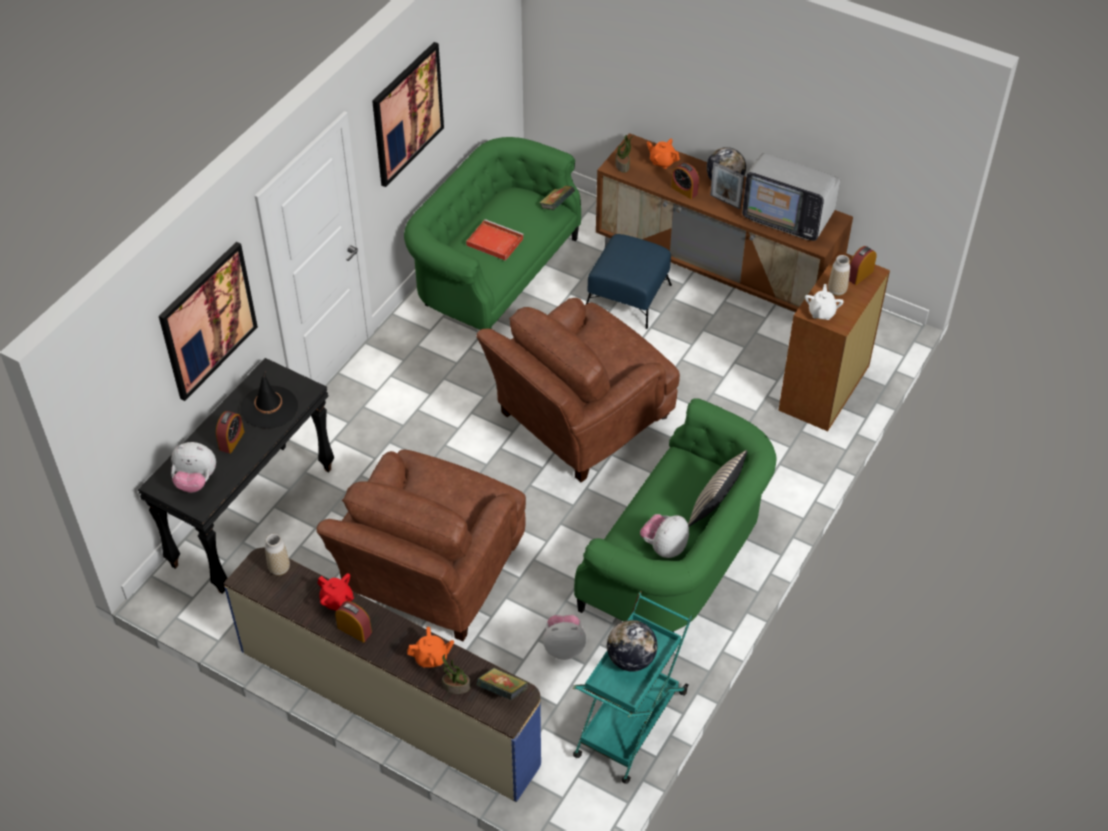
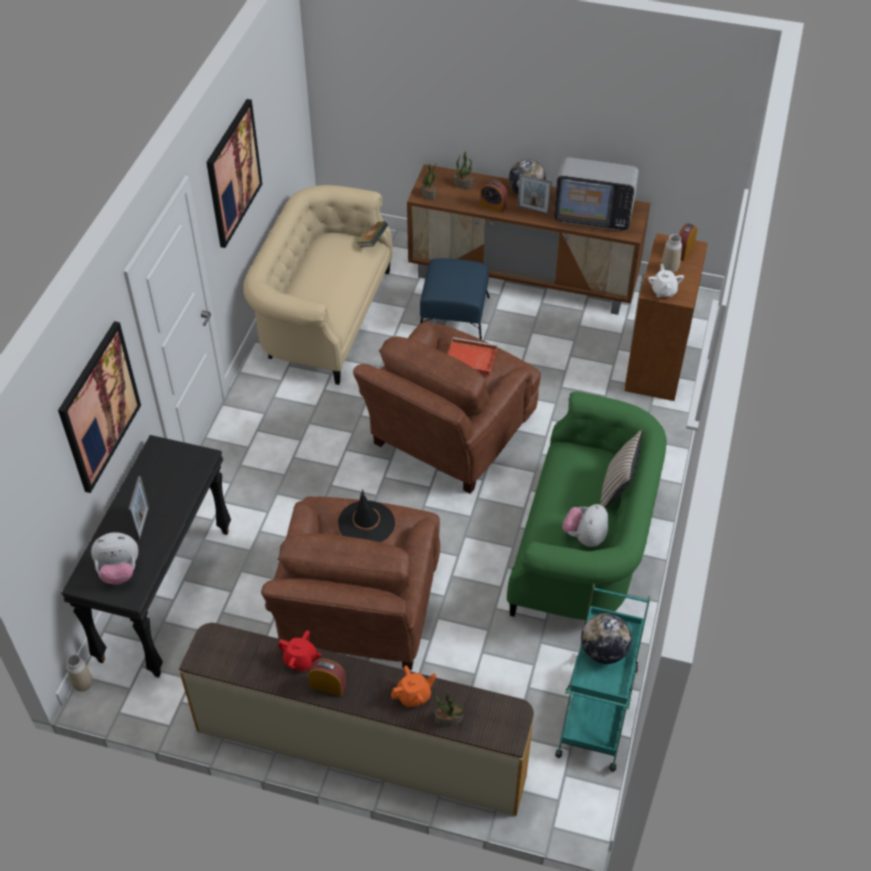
camera: 15 degrees left, 0 degrees up
(231, 440) = (143, 523): alarm clock -> picture frame
(269, 407) = (170, 482): black hat -> black hat (366, 523)
(279, 569) = (231, 641): vase -> vase (83, 684)
(390, 703) = (361, 747): blue cabinet -> brown cabinet
(493, 242) = (325, 285): red tray -> red tray (469, 358)
(493, 274) = (322, 317): green sofa -> beige sofa
(502, 691) = (495, 712): book -> none
(564, 647) = (509, 653): plush toy -> none
(662, 162) = (463, 184): orange teapot -> potted plant

